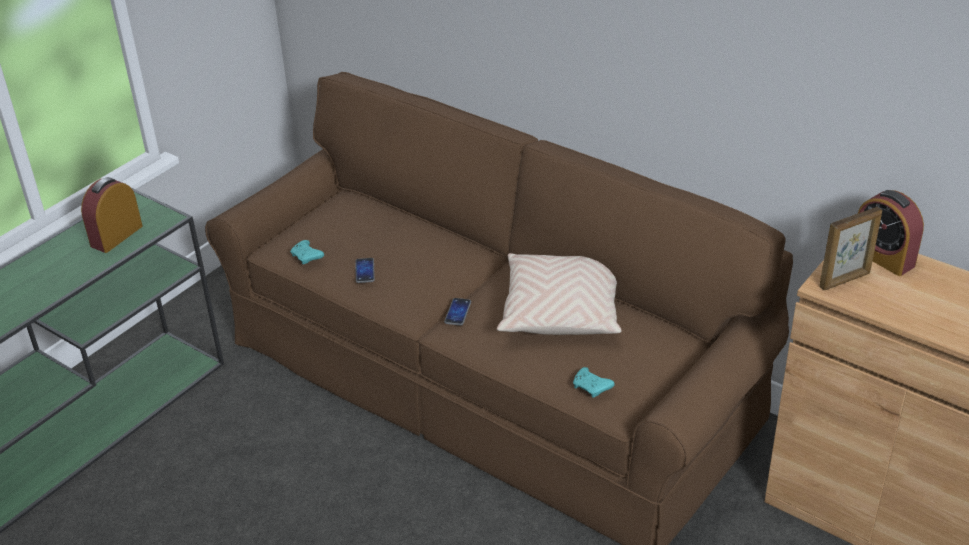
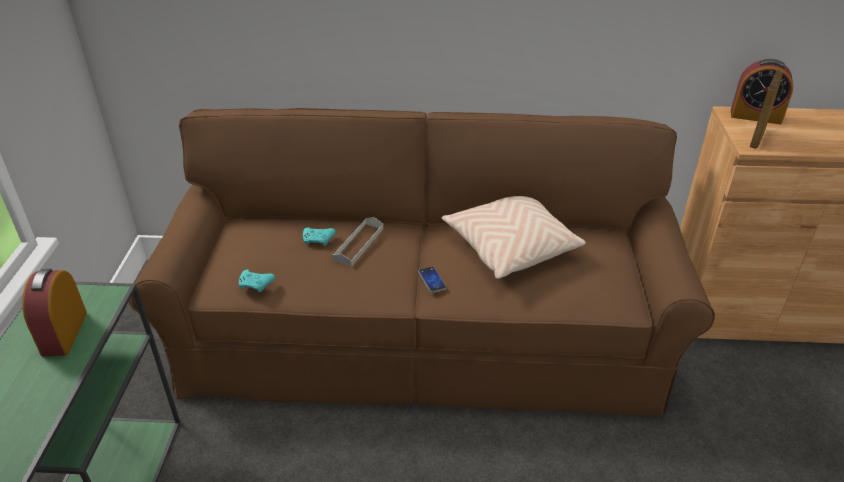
camera: 35 degrees left, 0 degrees up
(365, 271) = (322, 277): phone -> none
(424, 253) = (358, 244): none -> grey tray
(592, 388) = (595, 295): turquoise game controller -> turquoise game controller (318, 240)

